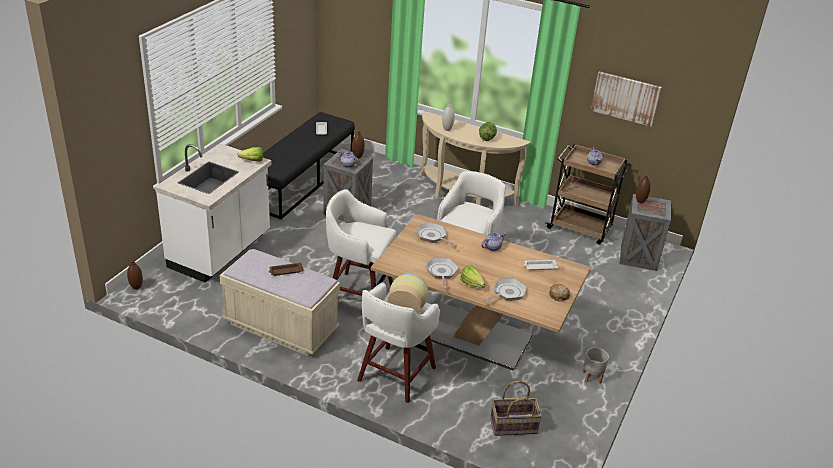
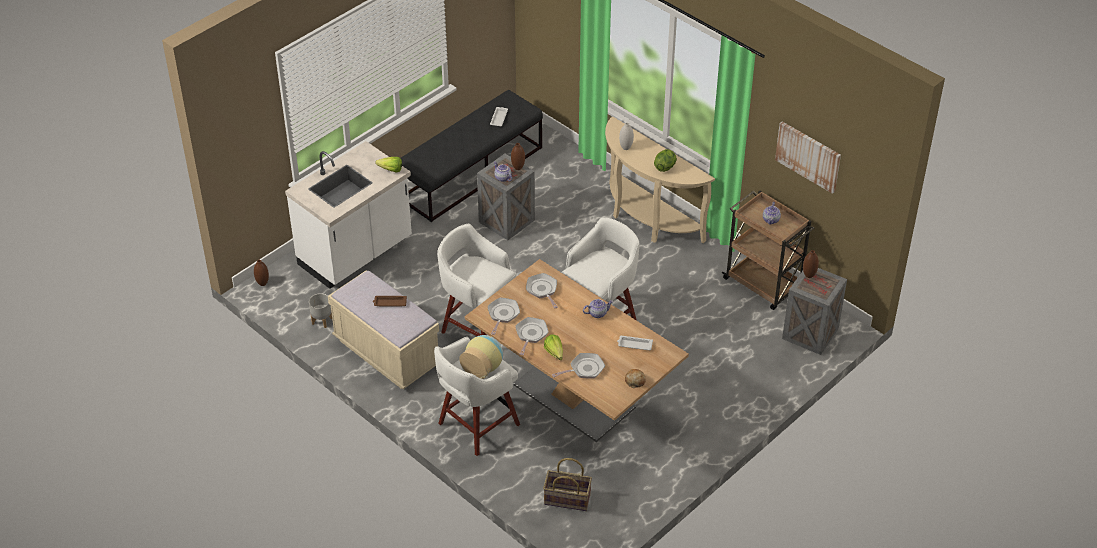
camera: 20 degrees right, 10 degrees up
(406, 260) = (502, 315): none -> frying pan
(591, 377) = (673, 464): grey planter -> grey planter (321, 320)

